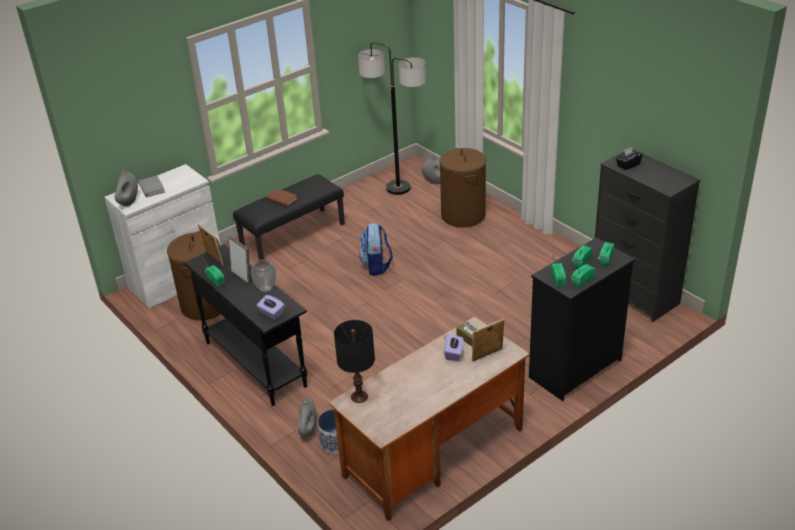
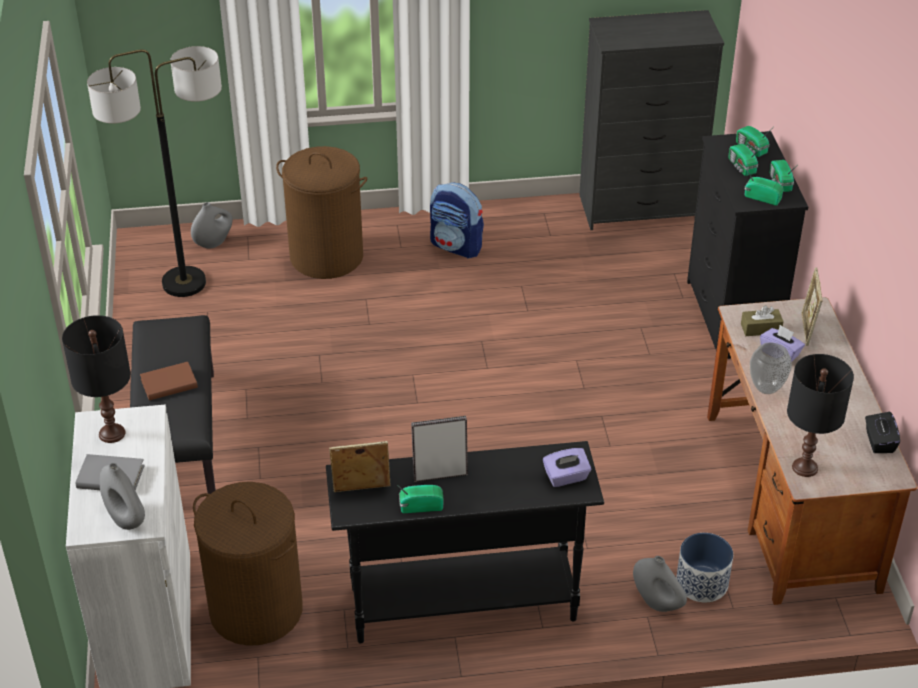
camera: 60 degrees left, 5 degrees up
(179, 177) = (112, 433): none -> black table lamp
(266, 288) = (496, 461): vase -> vase (765, 388)
(376, 266) = (355, 386): backpack -> backpack (457, 246)
(628, 165) = (627, 36): black tissue box -> black tissue box (879, 442)

